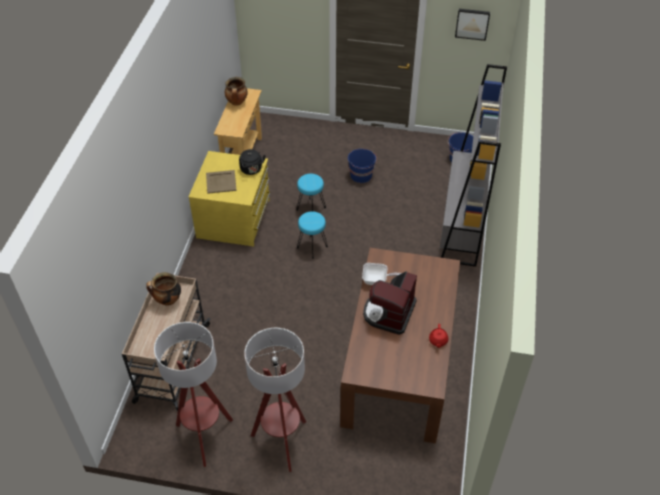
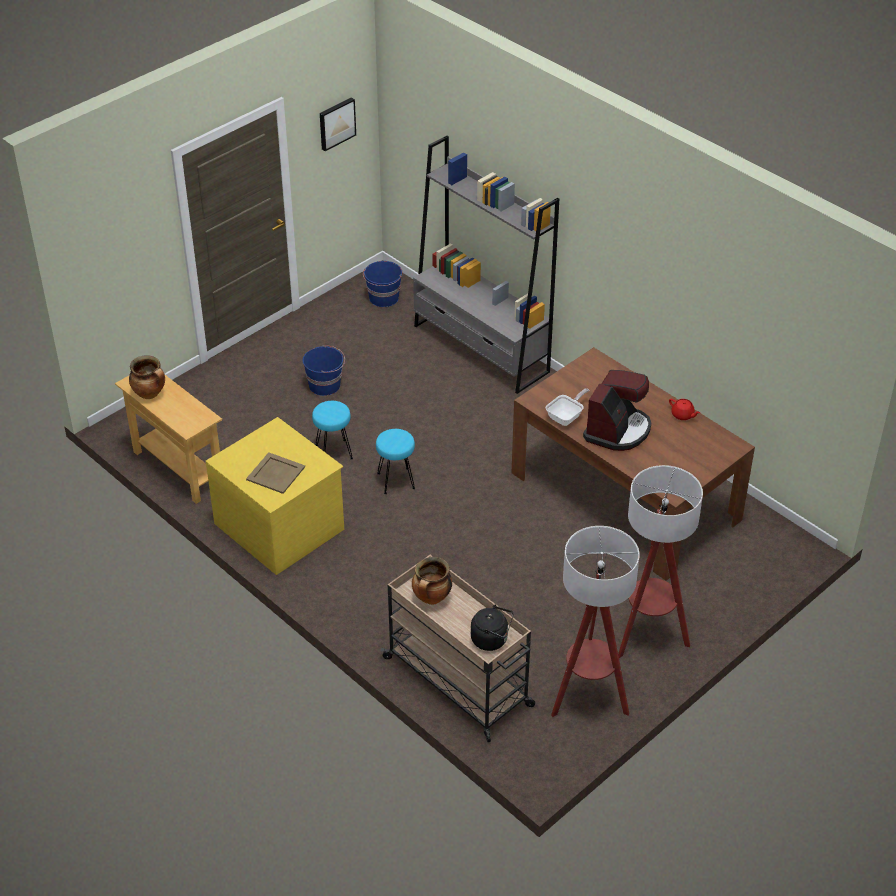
camera: 55 degrees left, 5 degrees down
(252, 170) = (283, 438): black kettle -> black kettle (492, 639)
(389, 313) = (617, 430): coffee machine -> coffee machine turned 120 degrees counterclockwise

